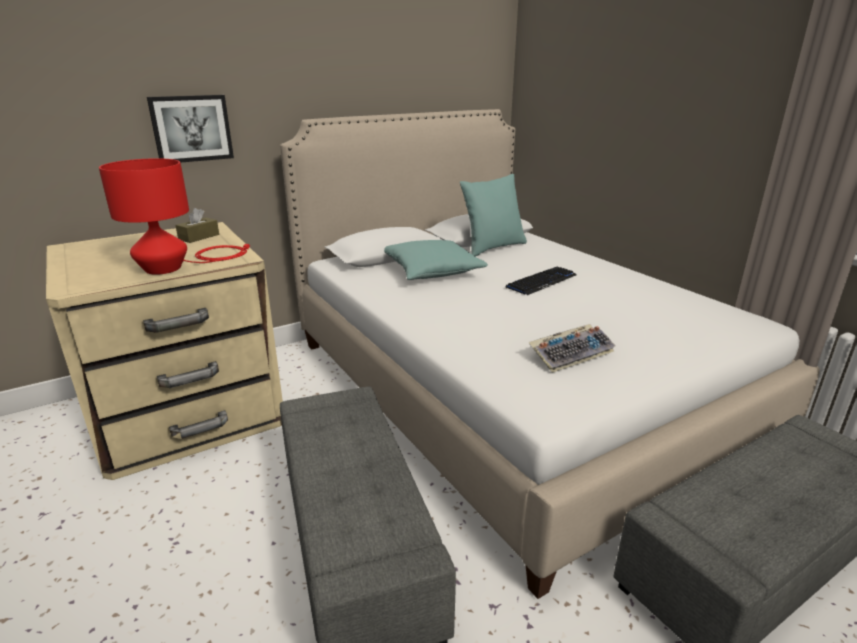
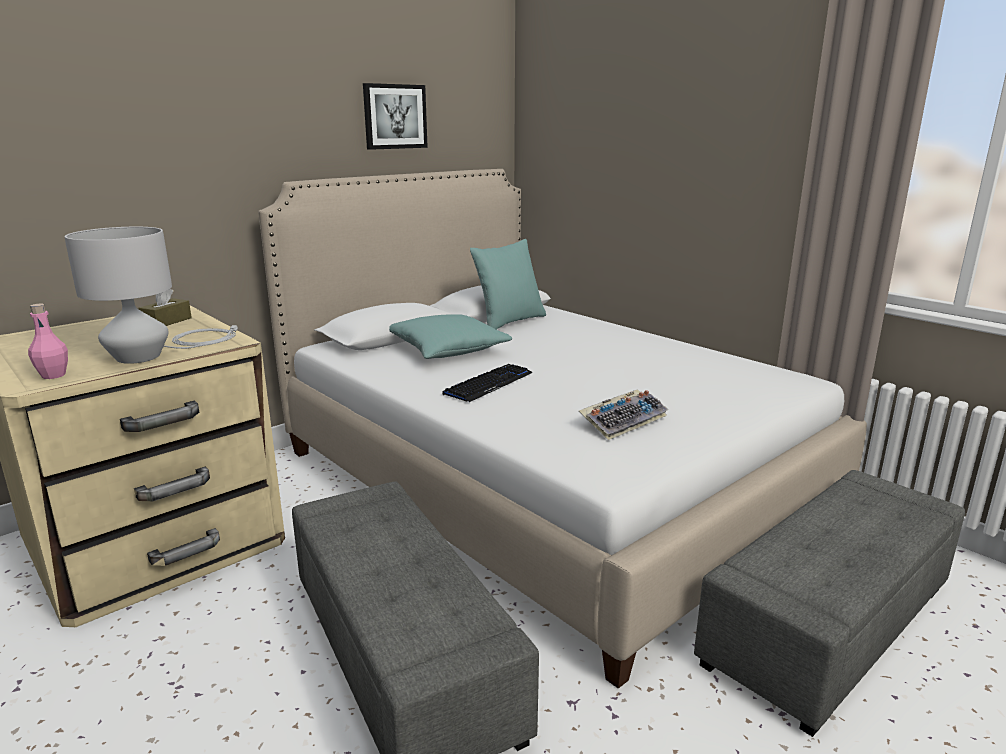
camera: 10 degrees left, 5 degrees down
(92, 282) = (53, 375): none -> pink bottle
(187, 262) = (165, 349): red table lamp -> white table lamp
(191, 128) = (151, 194): picture -> picture (394, 116)
(542, 282) = (573, 354): keyboard -> keyboard (489, 384)

